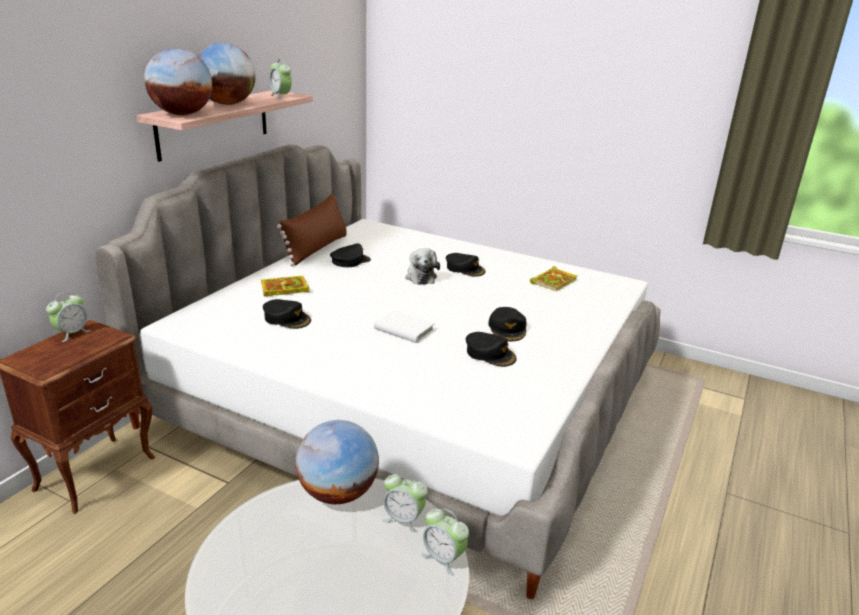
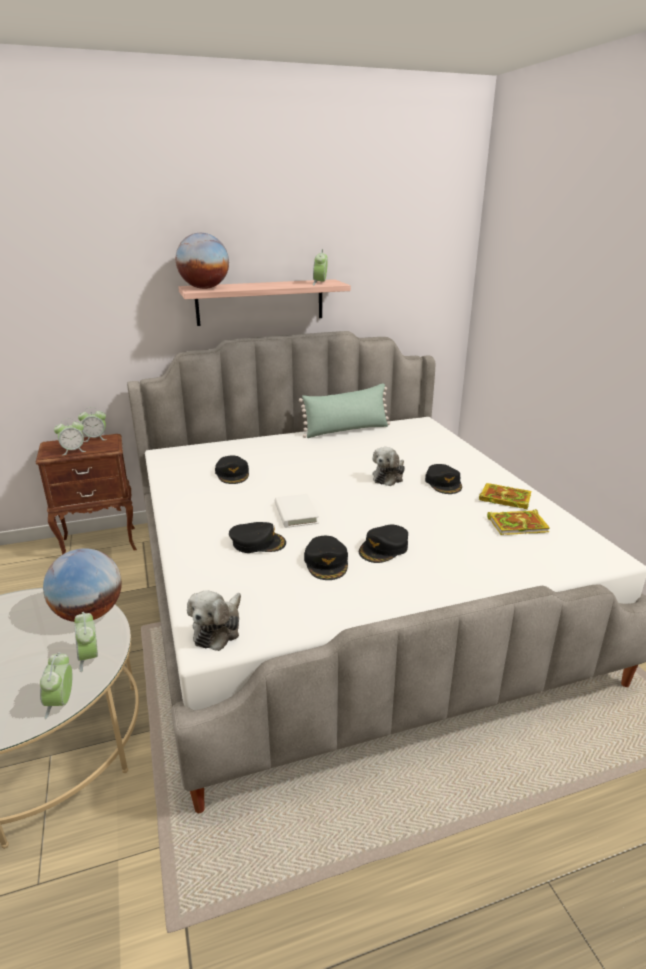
camera: 45 degrees right, 0 degrees up
(73, 355) = (73, 451): none -> alarm clock
(228, 104) = (260, 285): globe -> none
(283, 289) = (268, 452): book -> book (503, 499)
(317, 249) = (346, 430): brown pillow -> green pillow
(350, 261) = (354, 446): black cap -> black cap (258, 542)
(505, 430) = (218, 629): none -> plush toy

